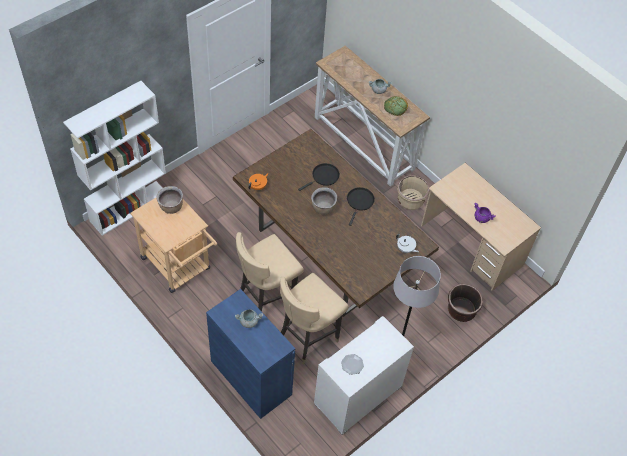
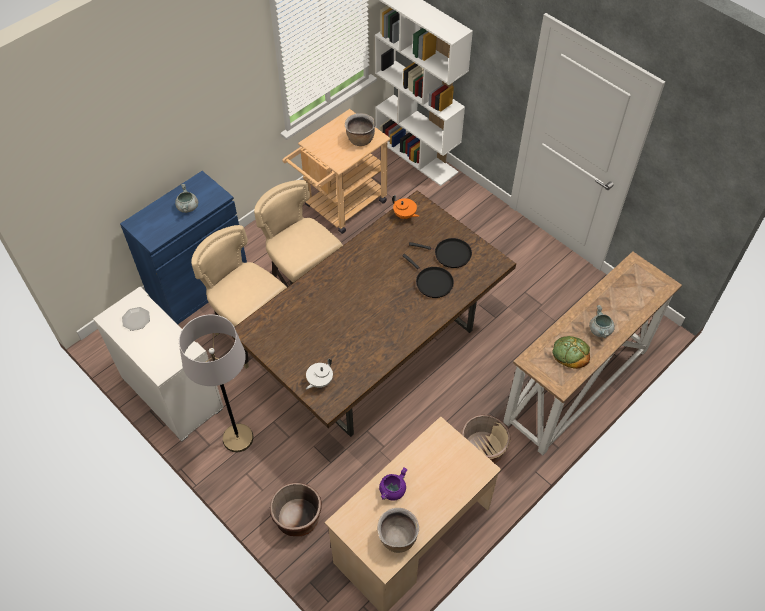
camera: 90 degrees right, 0 degrees up
(323, 208) = (378, 284): brown cooking pot -> brown cooking pot (397, 538)
(359, 202) = (395, 325): black frying pan -> black frying pan (450, 254)

